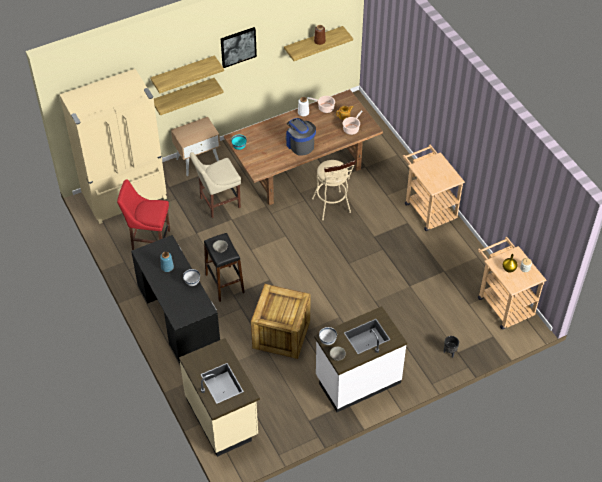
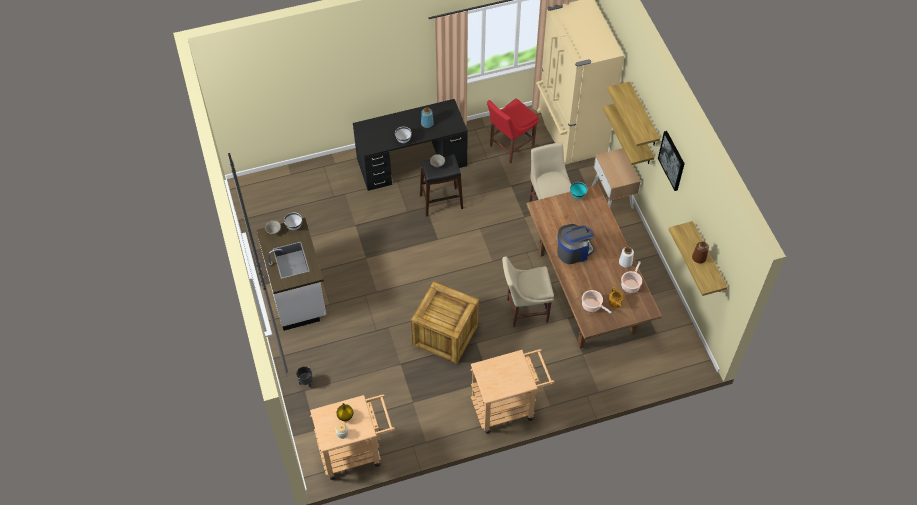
camera: 100 degrees right, 5 degrees up
(149, 239) = (510, 147): red chair -> red chair turned 150 degrees counterclockwise
(223, 417) = (290, 184): beige counter -> none
(281, 333) = (369, 239): crate -> crate (446, 334)
(332, 208) = (524, 310): beige stool -> beige chair

